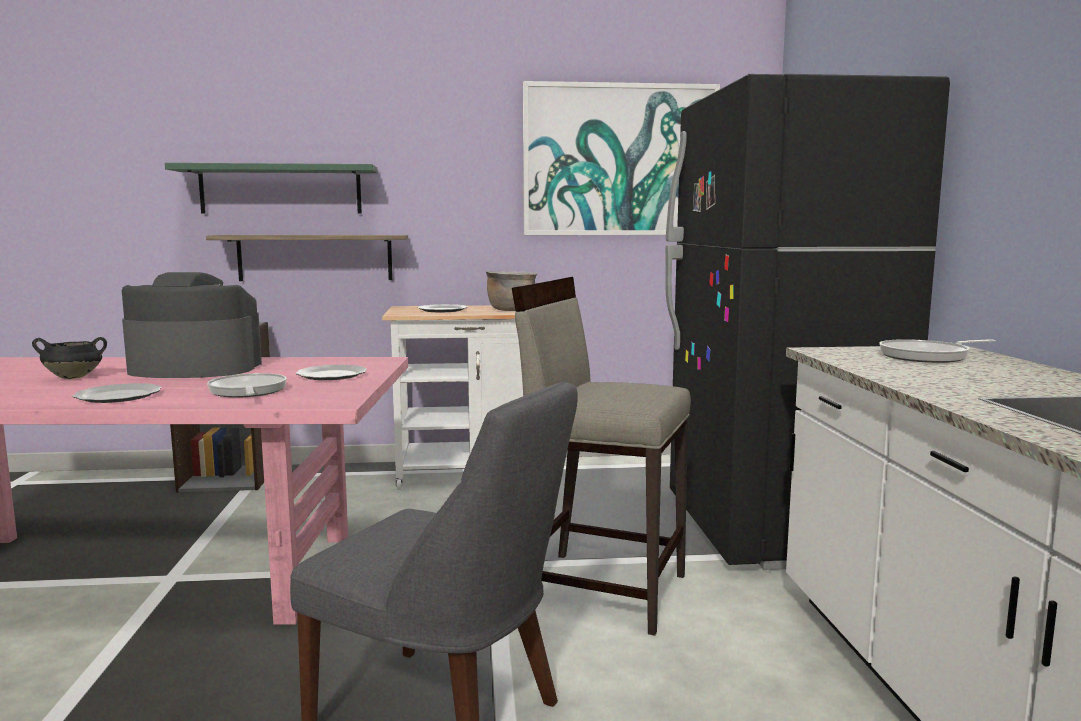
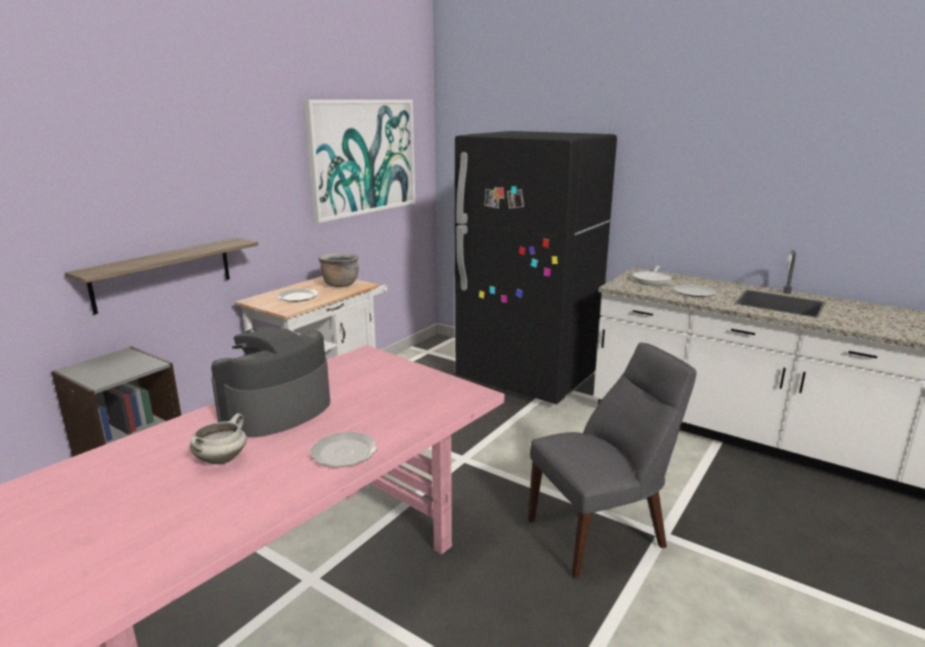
camera: 50 degrees left, 10 degrees up
(74, 377) = (221, 459): black cooking pot -> white cooking pot
(247, 391) = (403, 409): frying pan -> none
(281, 190) = (123, 214): green shelf -> none
(332, 375) = (392, 377): plate -> plate (695, 292)
(600, 589) = (529, 443): beige stool -> none

